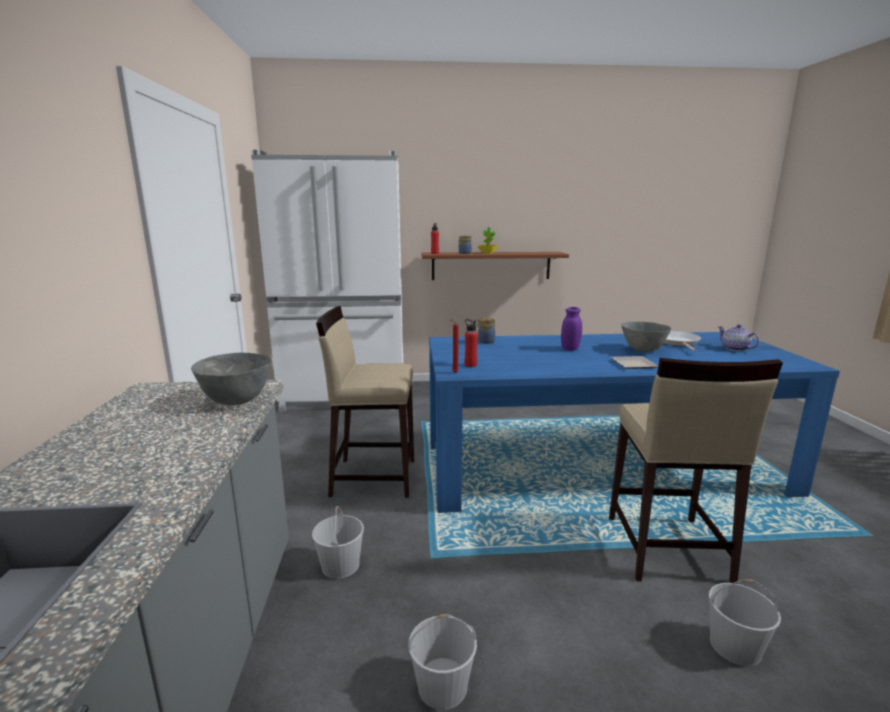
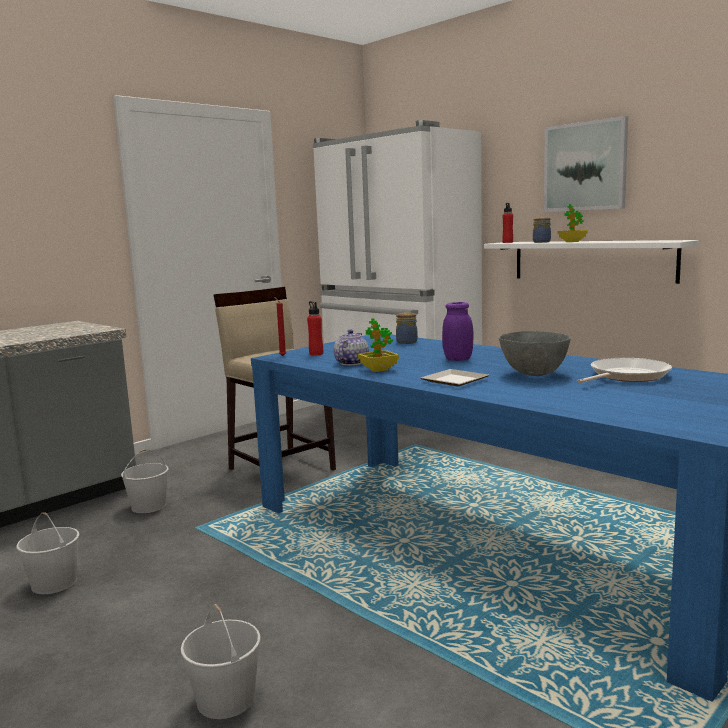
camera: 50 degrees right, 5 degrees down
(236, 401) = (68, 333): grey bowl -> none
(486, 199) = (585, 166): none -> picture
(491, 265) = (592, 261): brown shelf -> white shelf
(565, 367) = (378, 370): none -> potted plant
(665, 549) = (362, 621): beige stool -> none
(735, 349) = (683, 396): teapot -> teapot (351, 363)

